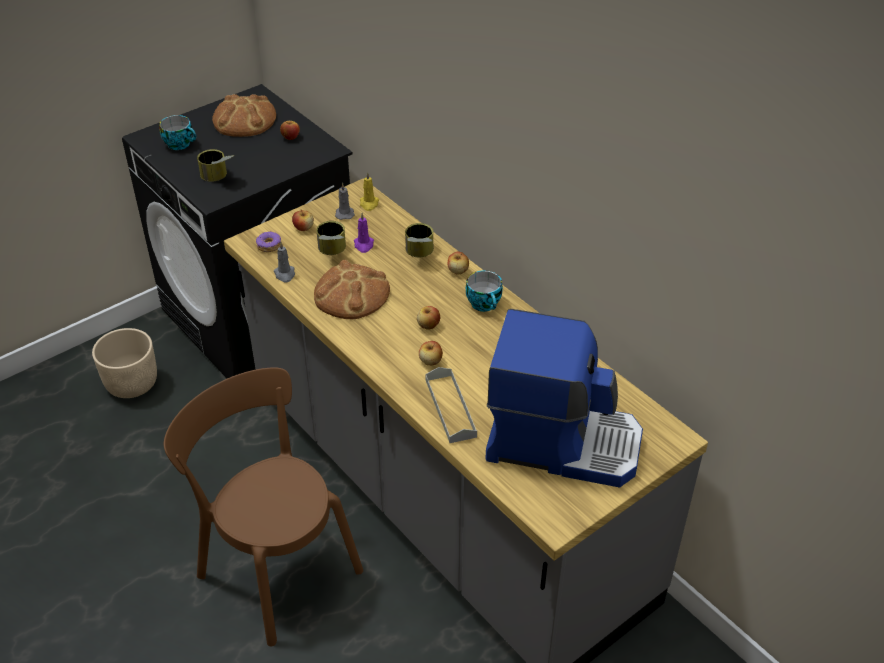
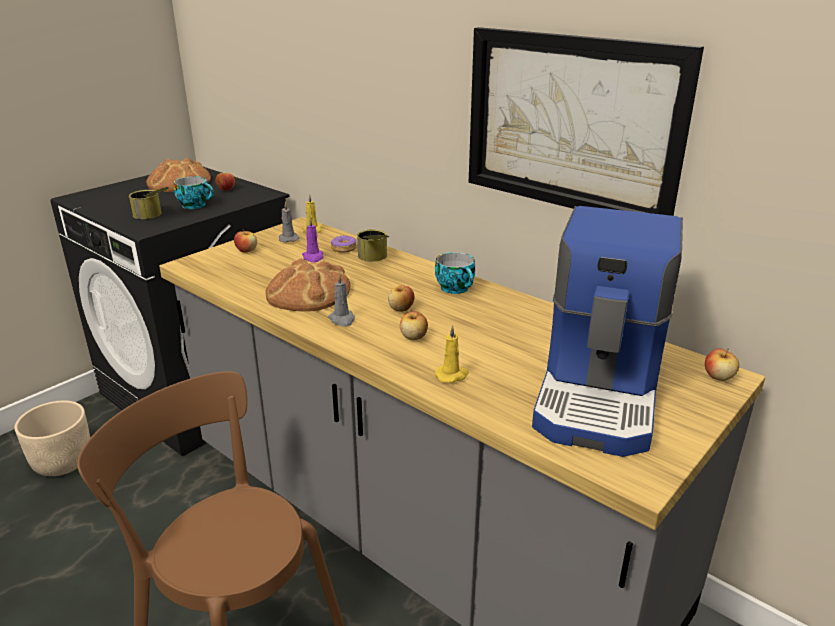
camera: 10 degrees left, 15 degrees down
(180, 144) = (112, 199): cup -> cup (196, 205)
(269, 246) = (210, 265): donut -> donut (343, 248)
(285, 274) = (230, 284): grey candle -> grey candle (342, 320)
(332, 252) = (280, 264): can -> none
(450, 408) = (452, 375): grey tray -> yellow candle
(458, 271) = (418, 267): apple -> apple (718, 377)
(562, 442) = (601, 393): coffee machine -> coffee machine turned 105 degrees clockwise
(583, 197) = (571, 123): none -> picture

